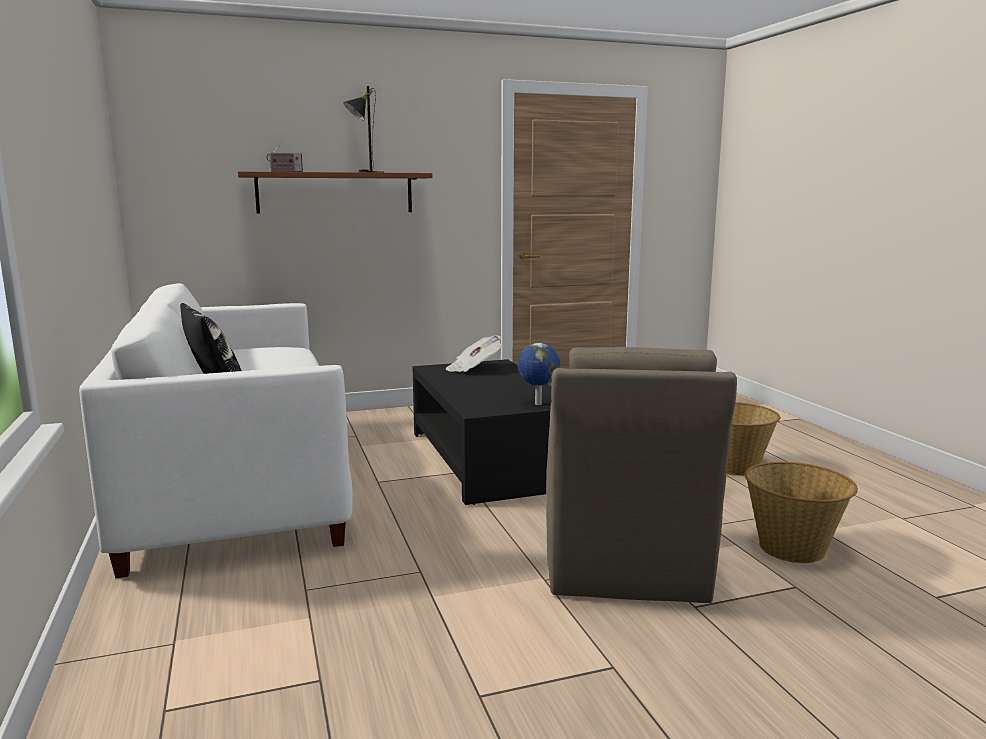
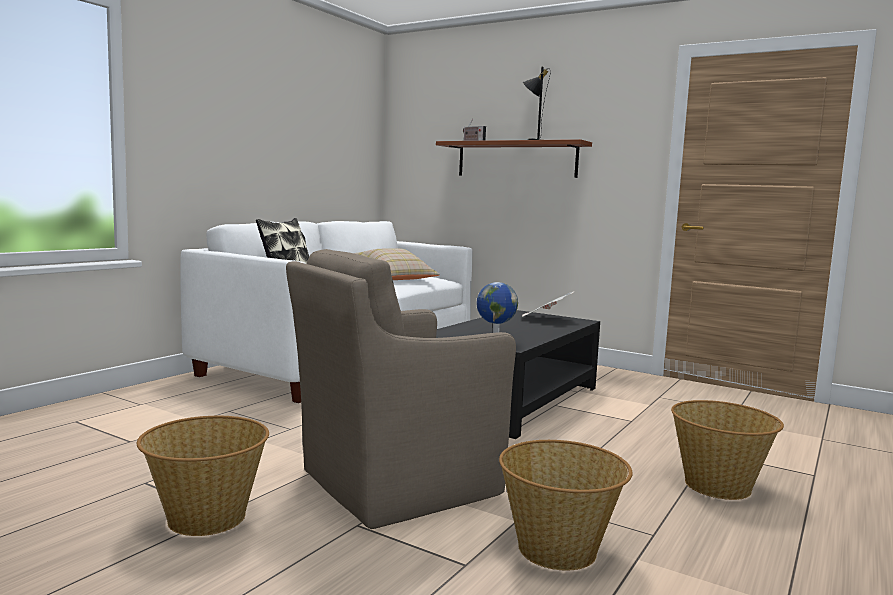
camera: 50 degrees right, 5 degrees down
(265, 359) = (395, 278): none -> beige pillow
(617, 678) = (206, 518): none -> basket

